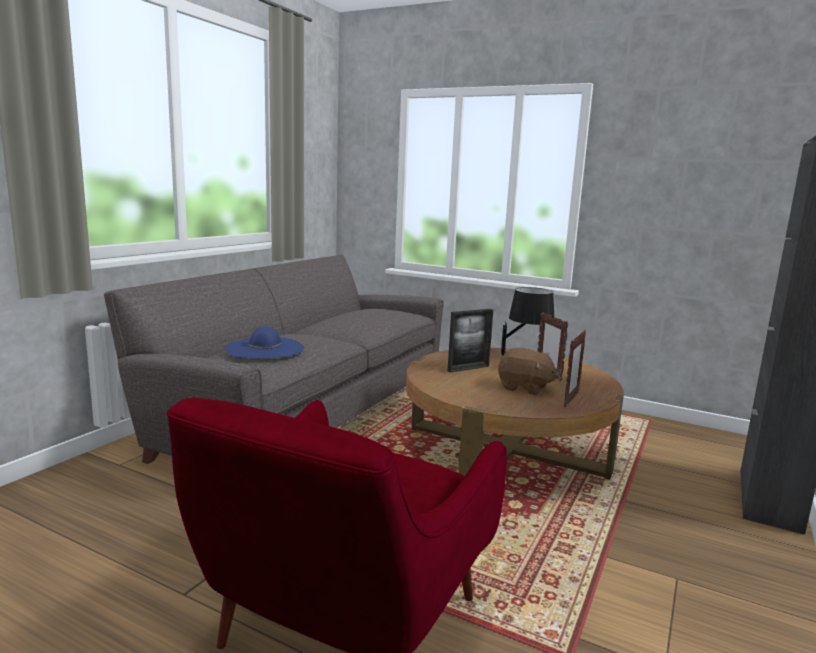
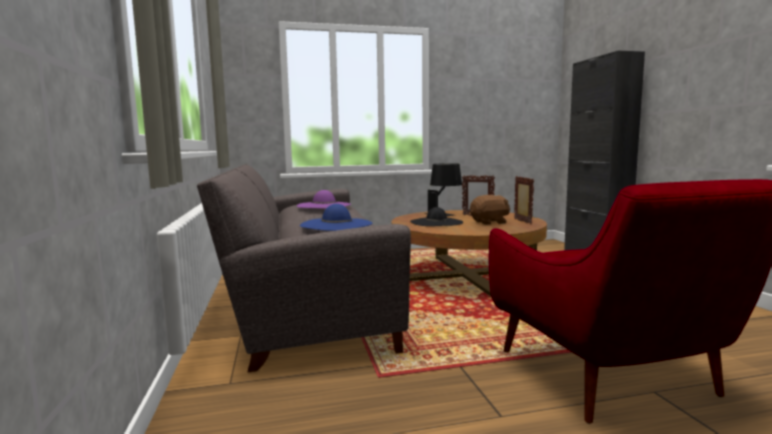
camera: 40 degrees left, 5 degrees down
(356, 318) = (324, 205): none -> purple hat
(468, 368) = (436, 222): picture frame -> black hat

